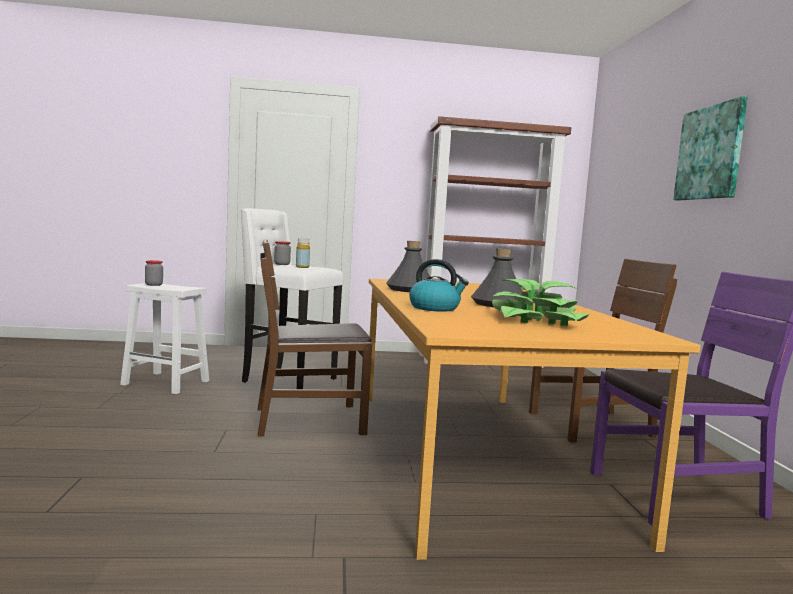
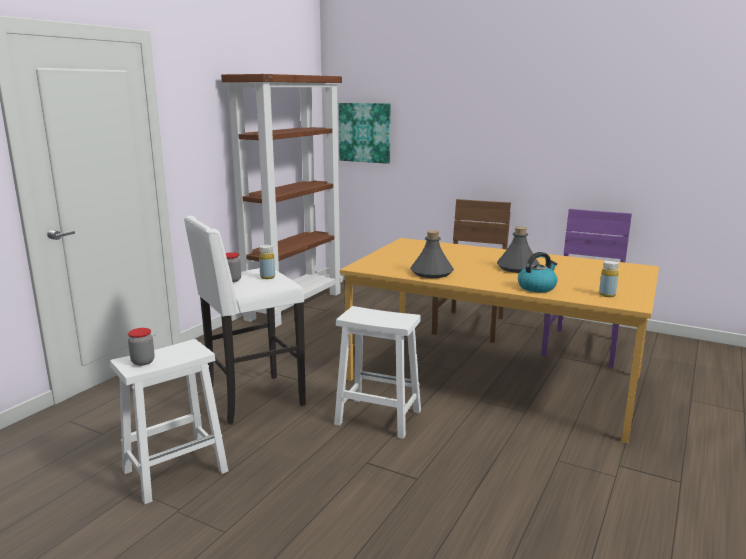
camera: 55 degrees left, 10 degrees up
(310, 420) = (377, 417): brown chair -> white stool
(466, 324) = (607, 295): none -> yellow bottle
(536, 321) = (589, 276): potted plant -> none
(710, 153) = (496, 116): picture -> picture (365, 132)

